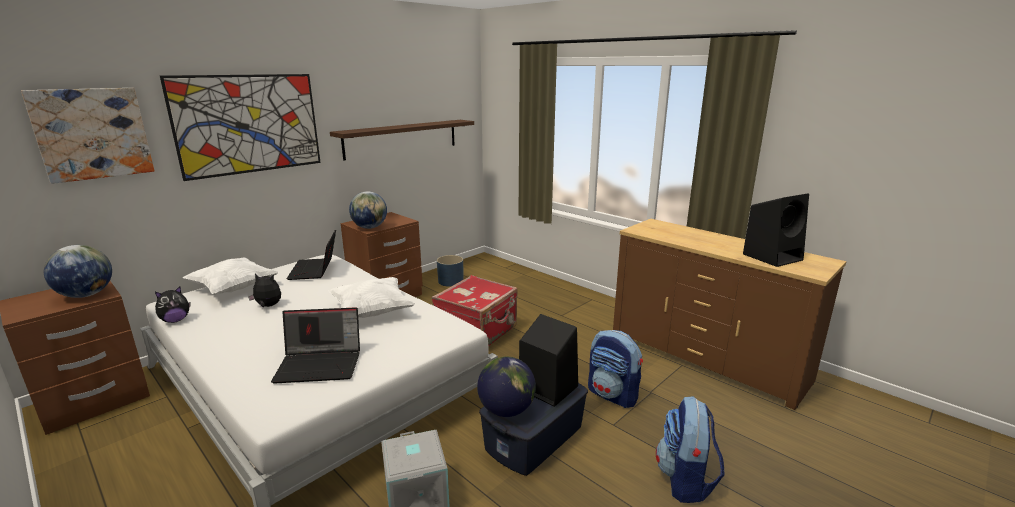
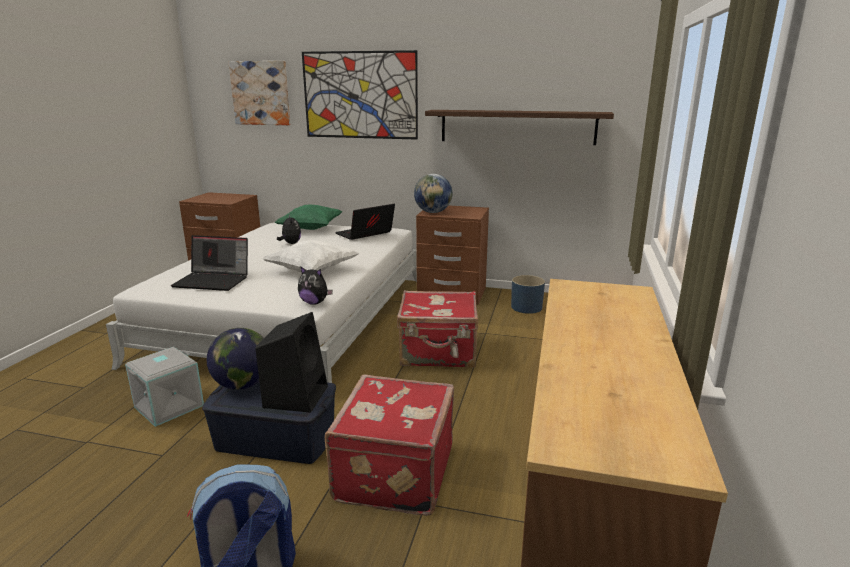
camera: 60 degrees right, 0 degrees up
(86, 295) = (226, 199): globe -> none
(175, 320) = (252, 233): plush toy -> plush toy (314, 303)
(234, 289) = (310, 229): white pillow -> green pillow
(321, 364) = (214, 281): laptop -> laptop turned 45 degrees counterclockwise
(613, 395) = (392, 473): backpack -> red suitcase
(773, 257) = (605, 395): black speaker -> none

